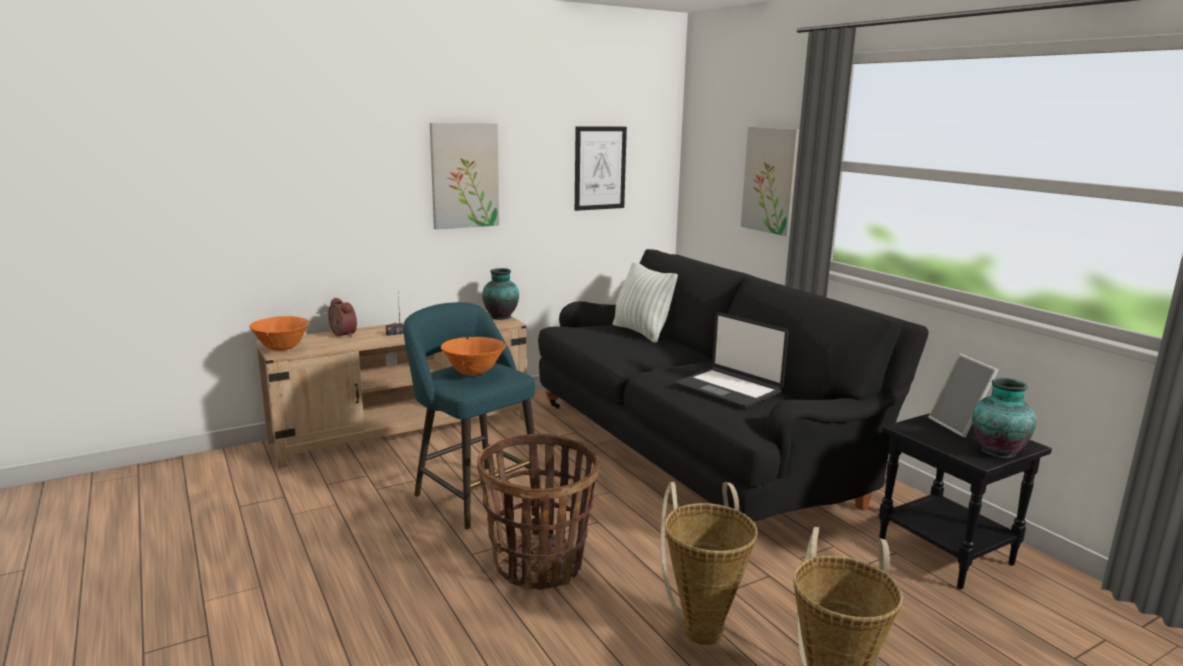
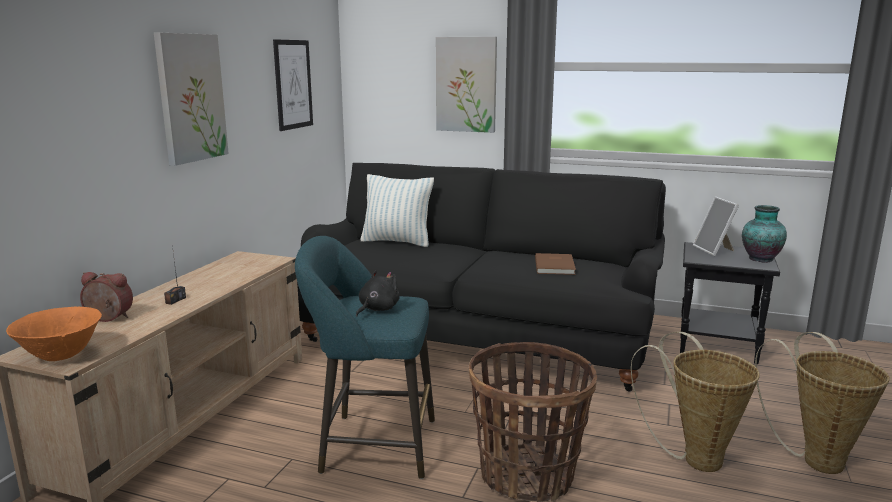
camera: 40 degrees left, 0 degrees up
(473, 373) = (377, 309): orange bowl -> black plush toy
(501, 317) = (255, 257): vase -> none
(729, 389) = (556, 265): laptop -> brown book
(960, 426) = (714, 250): picture frame -> picture frame turned 45 degrees clockwise

